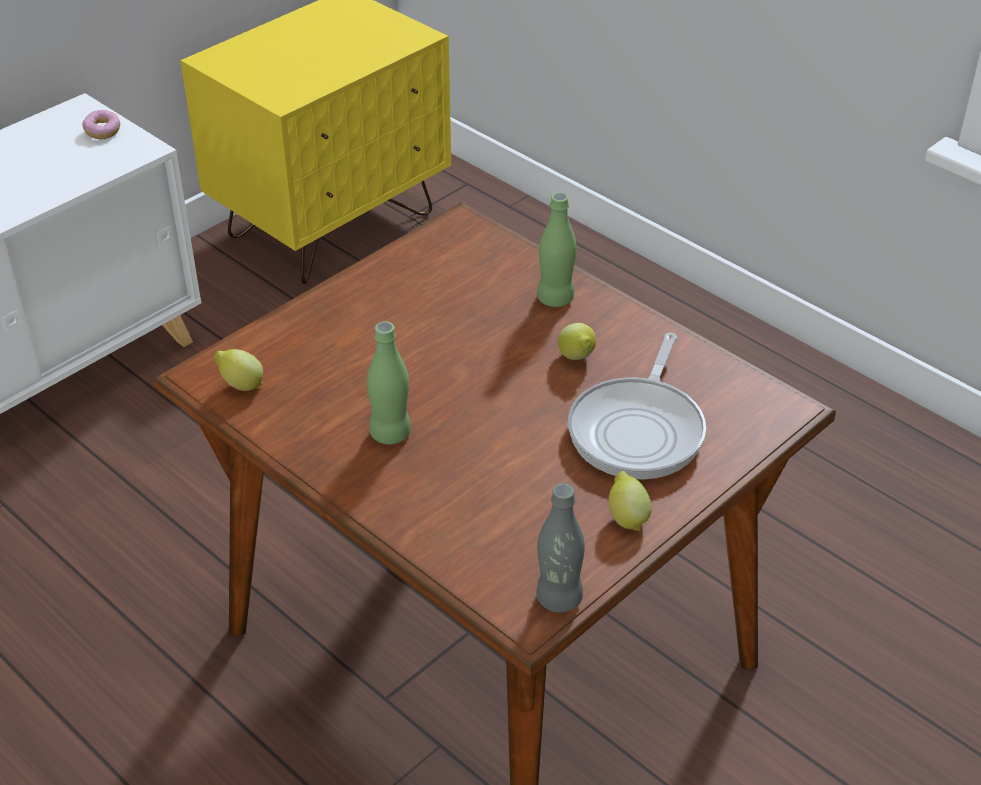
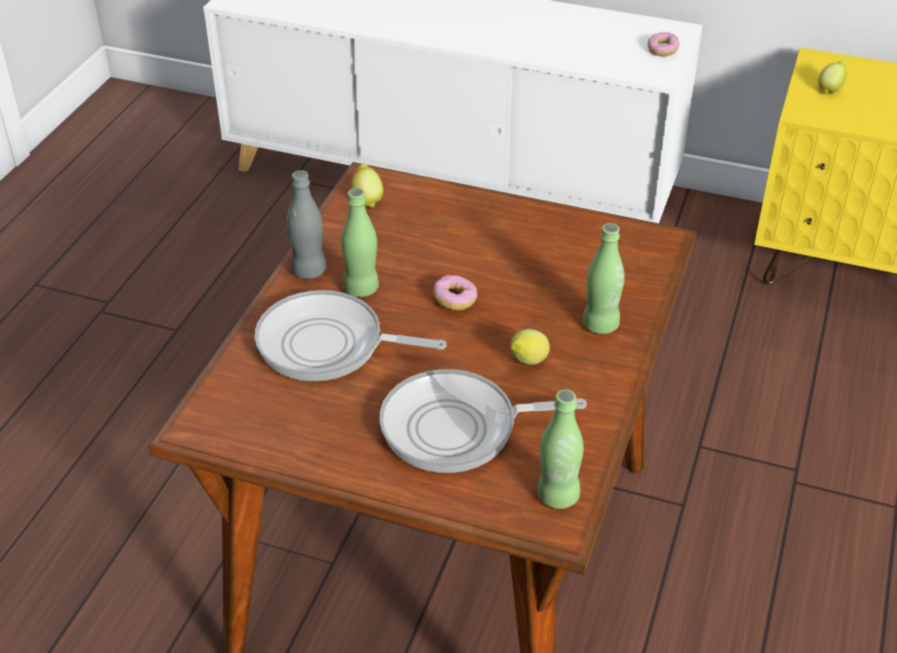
camera: 65 degrees right, 0 degrees up
(457, 375) = (455, 300): none -> donut
(464, 482) = (328, 345): none -> frying pan
(559, 598) = (224, 437): grey bottle -> grey bottle (309, 270)
(627, 518) = (339, 452): lemon -> lemon (830, 89)
(755, 397) = (558, 496): none -> green bottle

